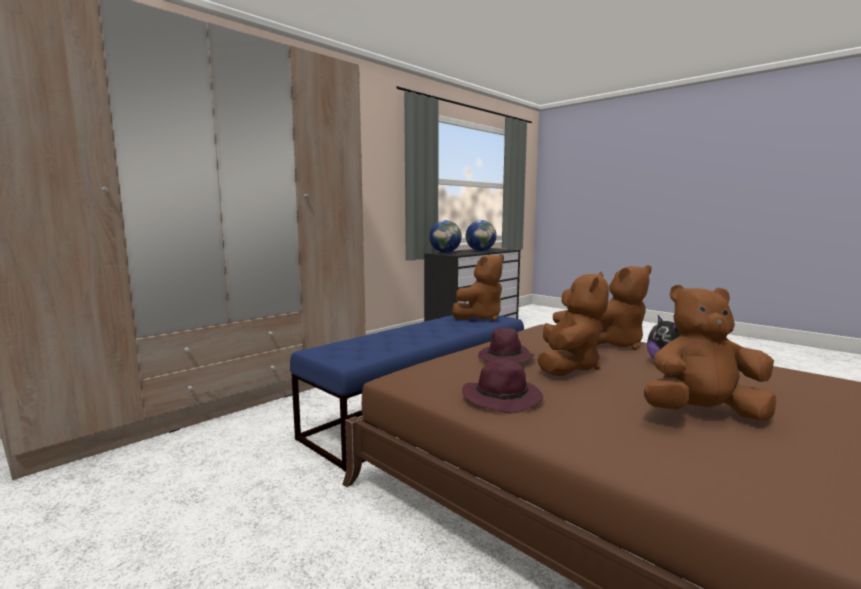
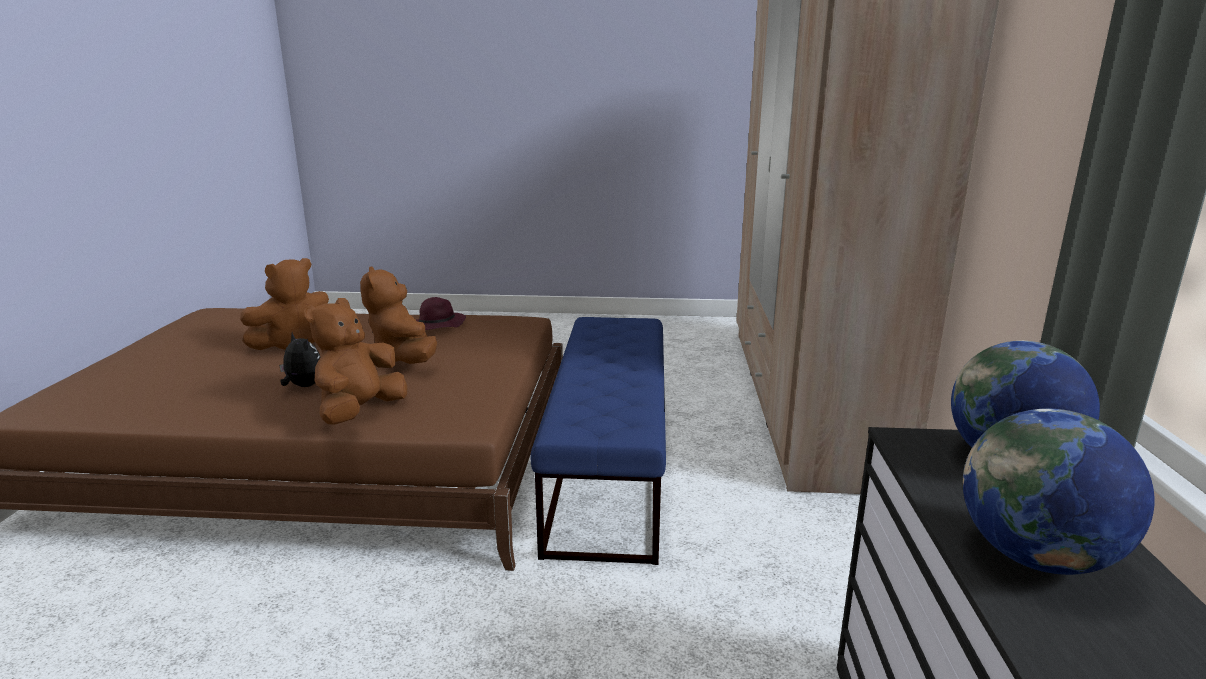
camera: 140 degrees right, 10 degrees up
(480, 317) = (599, 422): brown plush toy -> none
(505, 358) = (470, 355): purple hat -> none

